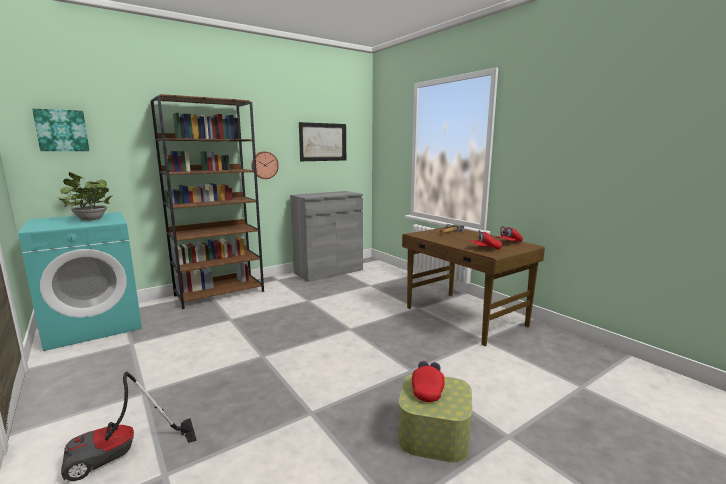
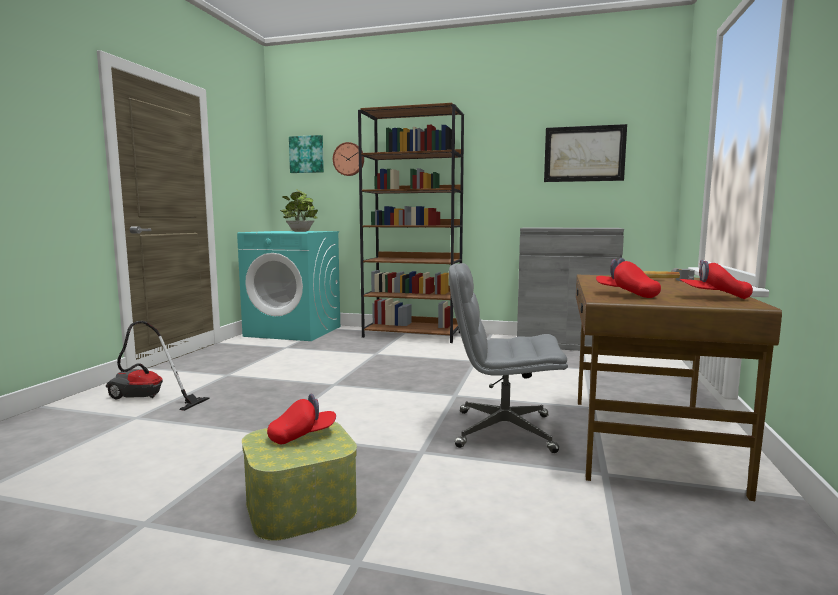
camera: 50 degrees right, 5 degrees down
(264, 165) = (492, 187): wall clock -> wall clock (349, 159)
(414, 339) = (502, 431): none -> grey office chair

